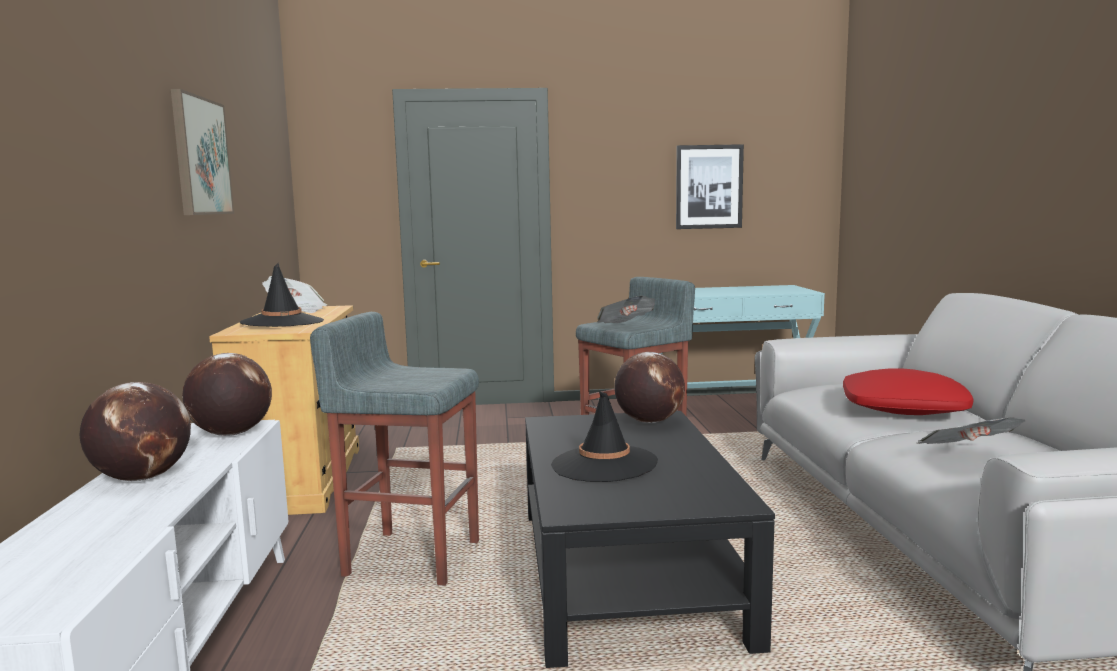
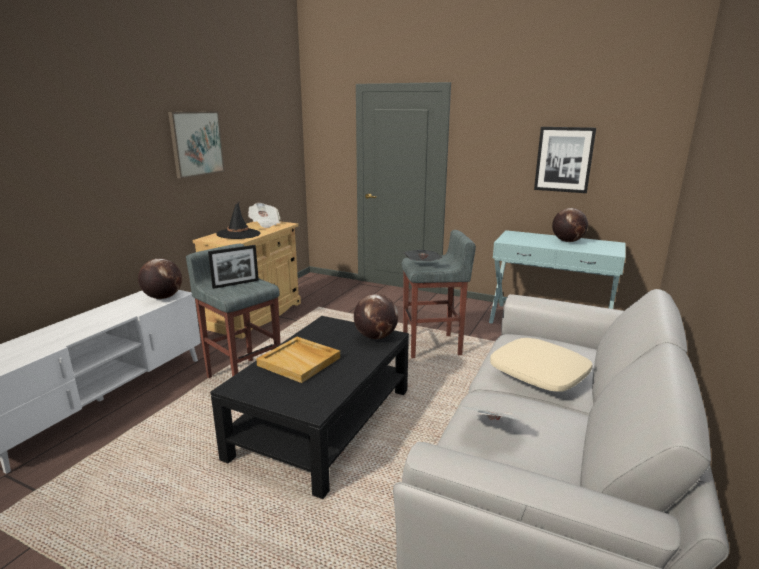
camera: 30 degrees right, 10 degrees up
(142, 478) = (98, 316): globe -> globe (567, 241)
(402, 376) = (236, 284): none -> picture frame
(604, 464) = (300, 361): black hat -> beige tray
(903, 408) = (538, 374): red pillow -> beige pillow

